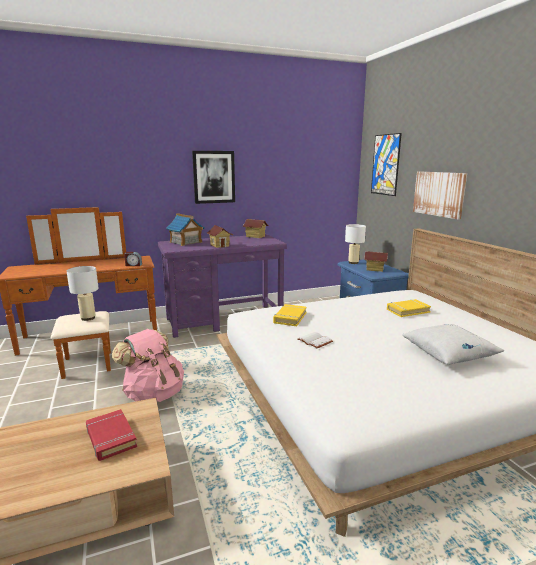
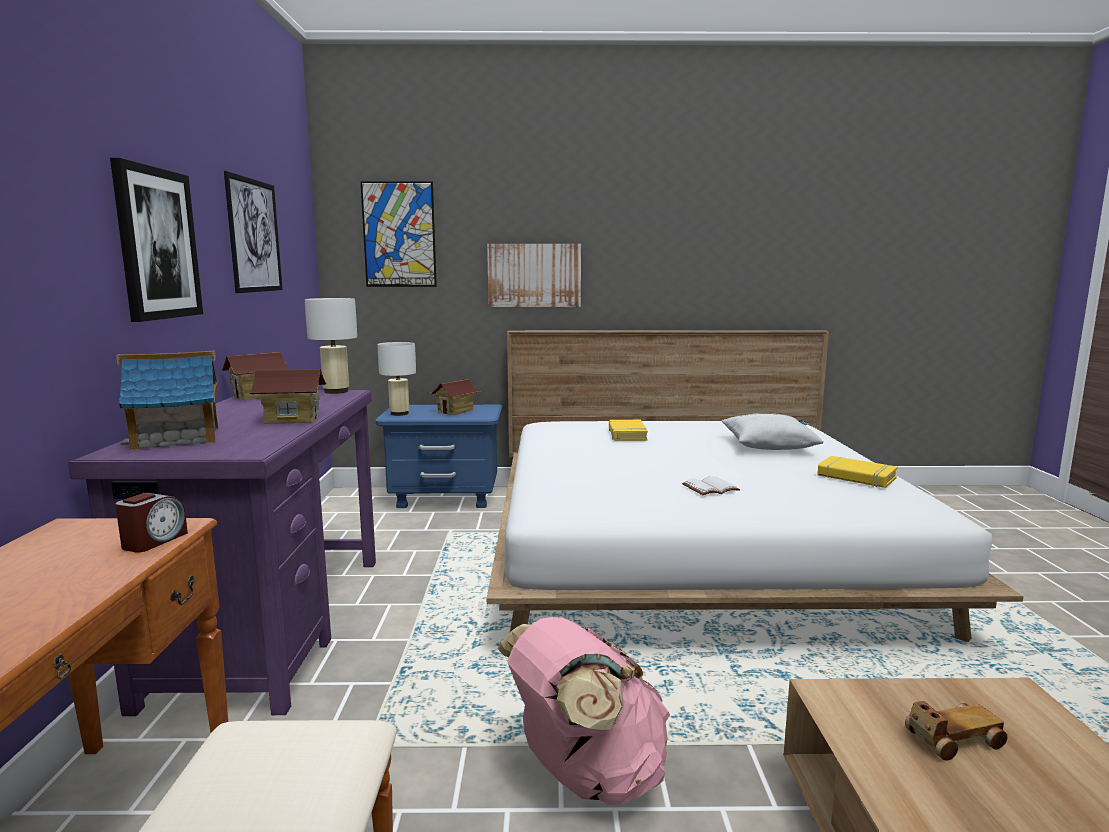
camera: 70 degrees left, 5 degrees down
(87, 318) = (287, 752): white table lamp -> white table lamp (335, 391)
(110, 438) = (952, 740): red book -> toy car
(288, 169) = (254, 236): none -> picture
(290, 318) = (605, 488): yellow book -> yellow book (856, 477)

